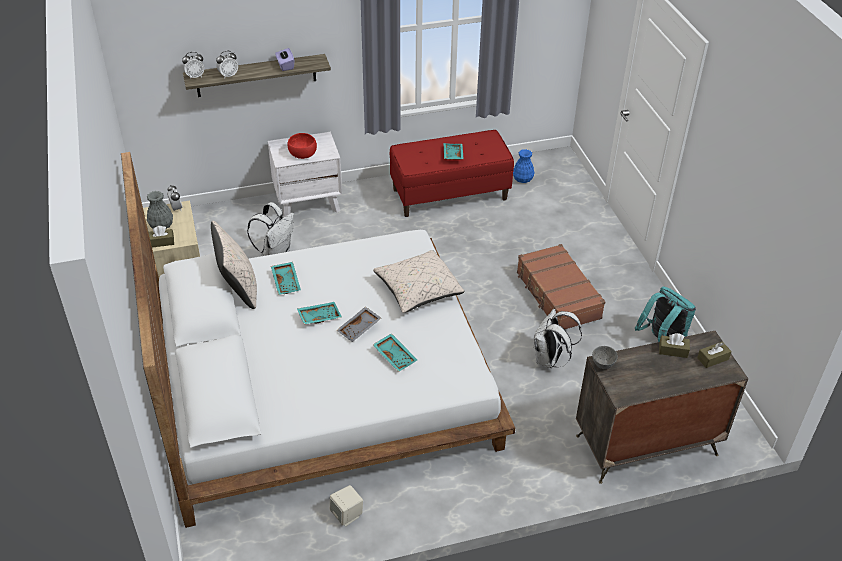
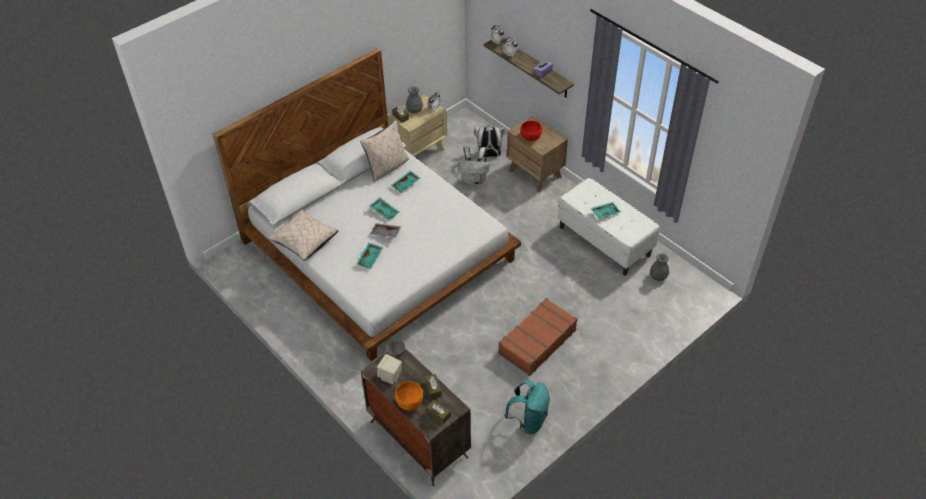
camera: 65 degrees right, 5 degrees up
(308, 203) = (535, 173): white nightstand -> brown nightstand
(347, 515) = (282, 305): beige speaker -> beige speaker (390, 376)
(418, 291) = (438, 247): beige pillow -> beige pillow (304, 241)
(450, 194) = (604, 241): red bench -> white bench
(522, 179) = (658, 276): blue vase -> grey vase
(550, 360) = (467, 359): white backpack -> white backpack (489, 155)
(685, 377) = (409, 402): none -> orange bowl

